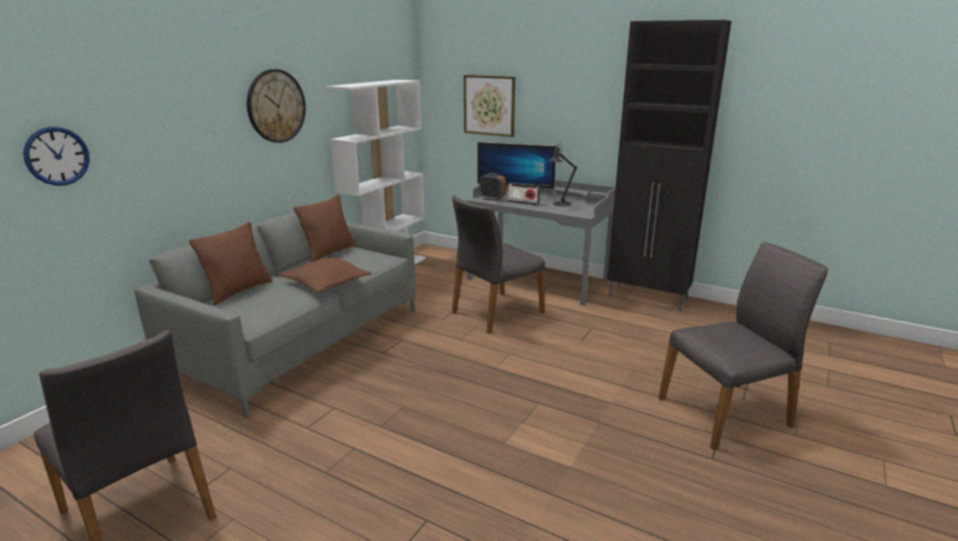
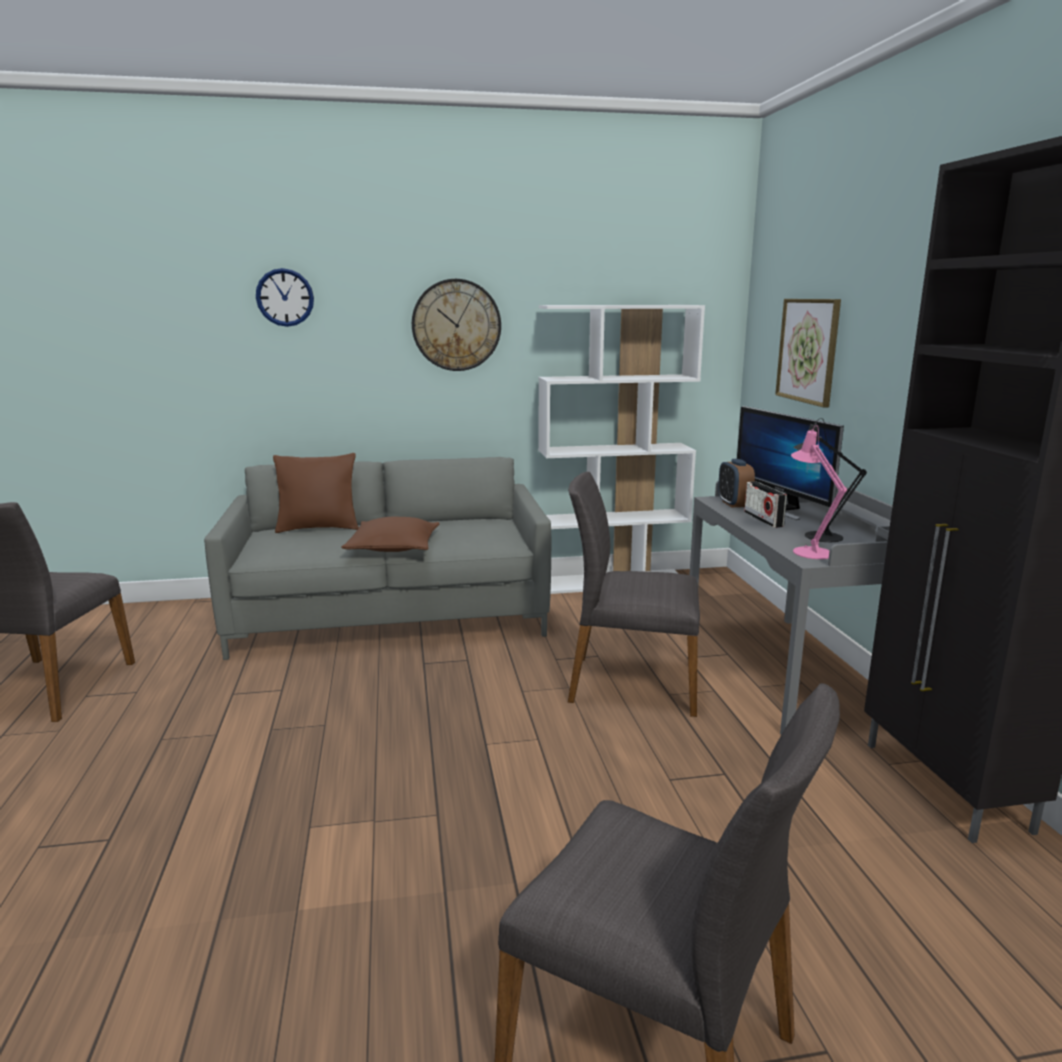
camera: 50 degrees right, 5 degrees down
(57, 156) = (184, 349): wall clock -> wall clock (285, 297)
(329, 253) = (469, 521): brown pillow -> none
(574, 211) = (809, 551): none -> pink table lamp

